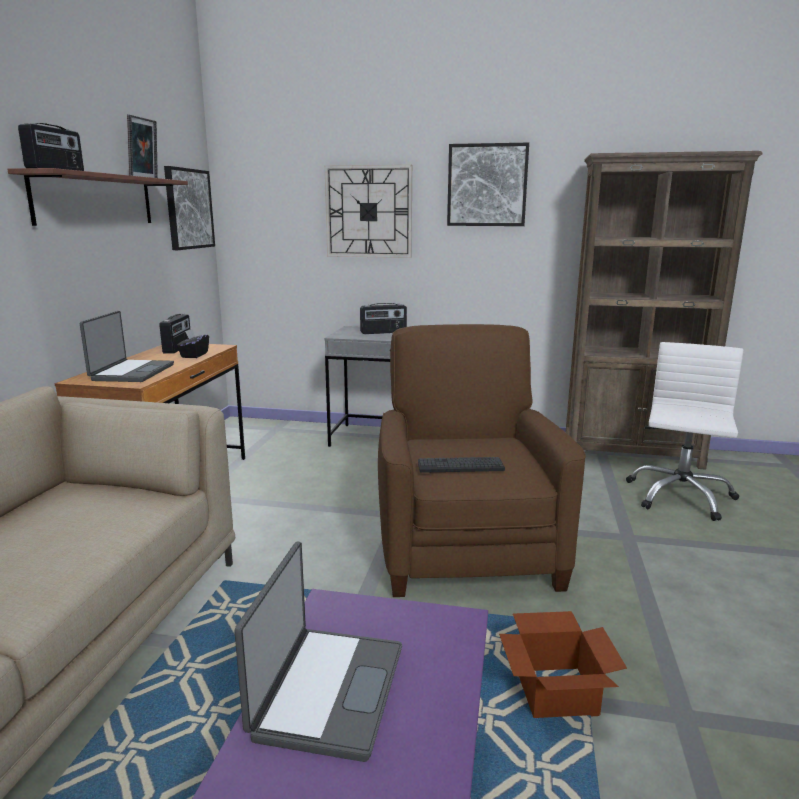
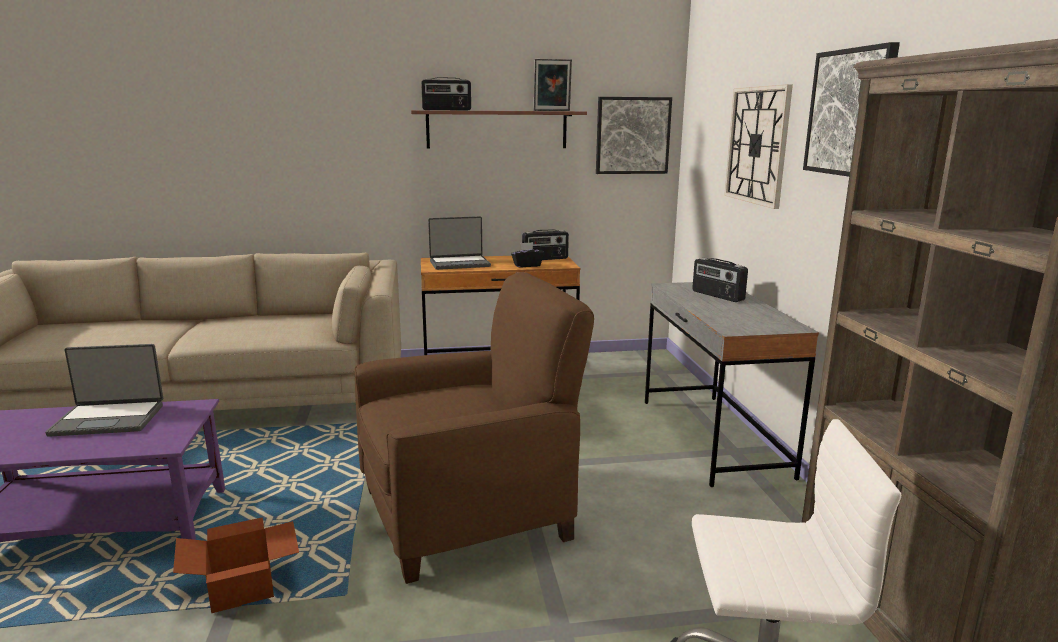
camera: 70 degrees right, 0 degrees up
(460, 466) = (408, 405): keyboard -> none

